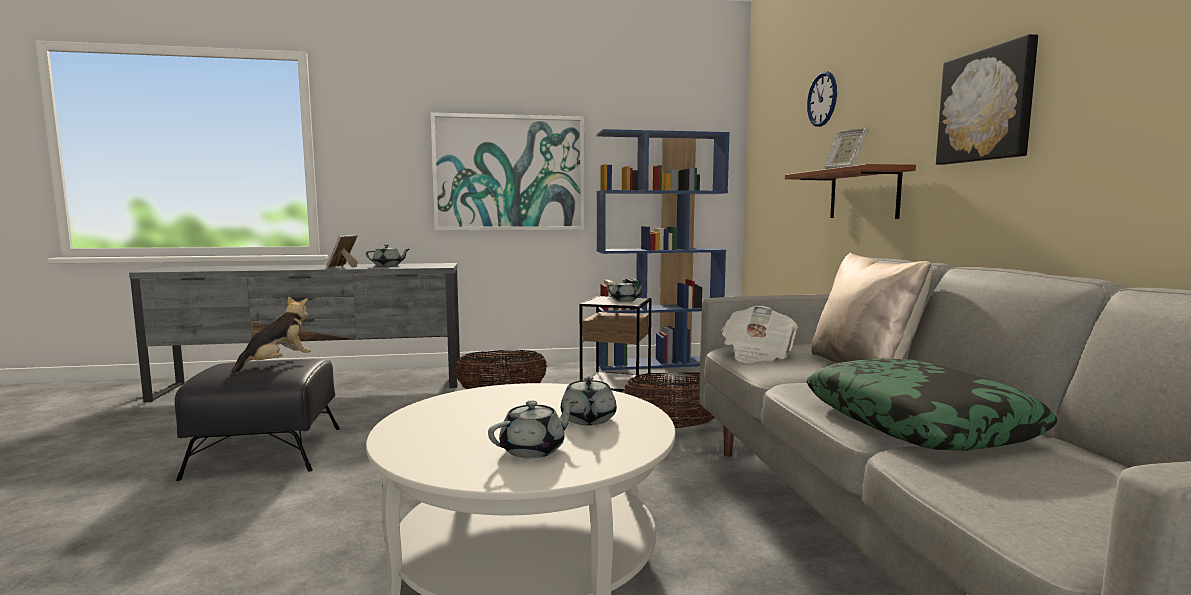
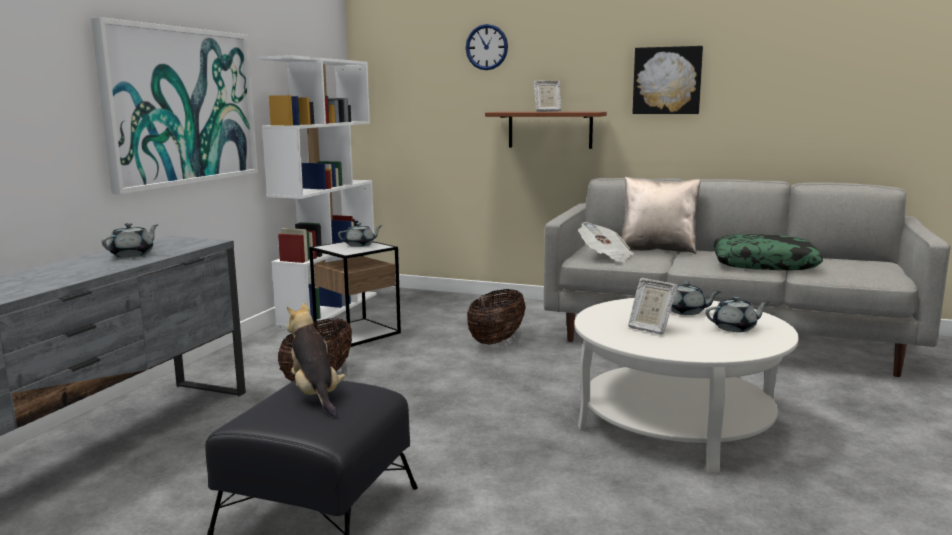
camera: 60 degrees left, 5 degrees up
(343, 267) = (90, 268): picture frame -> picture frame (650, 328)
(534, 450) = (735, 328): grey teapot -> grey teapot turned 90 degrees clockwise
(659, 363) = (329, 308): blue bookcase -> white bookcase

